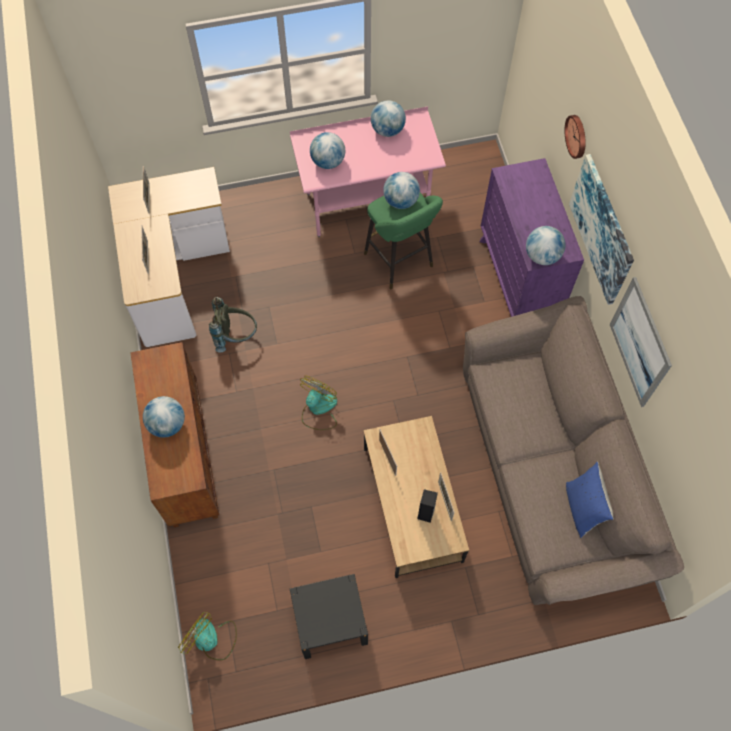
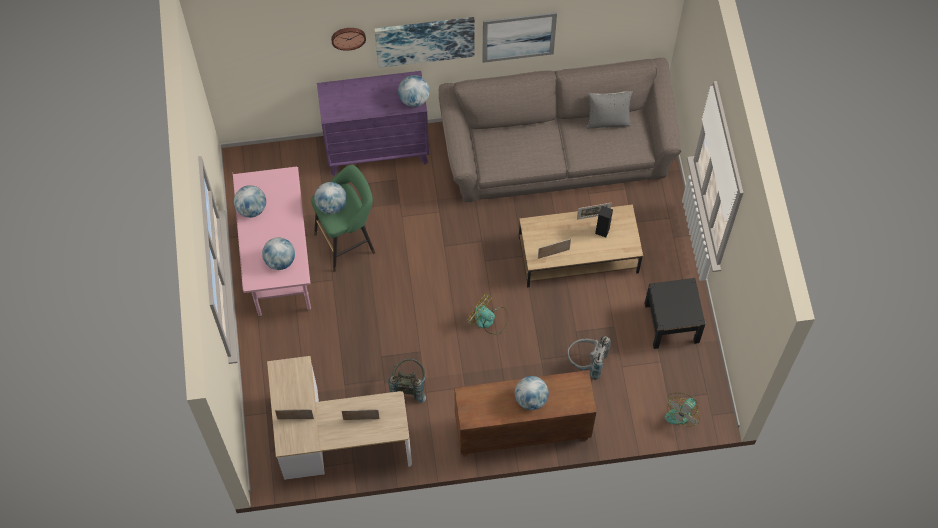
camera: 85 degrees left, 0 degrees up
(270, 521) = (586, 363): none -> grey backpack
(582, 508) = (607, 120): blue pillow -> grey pillow

